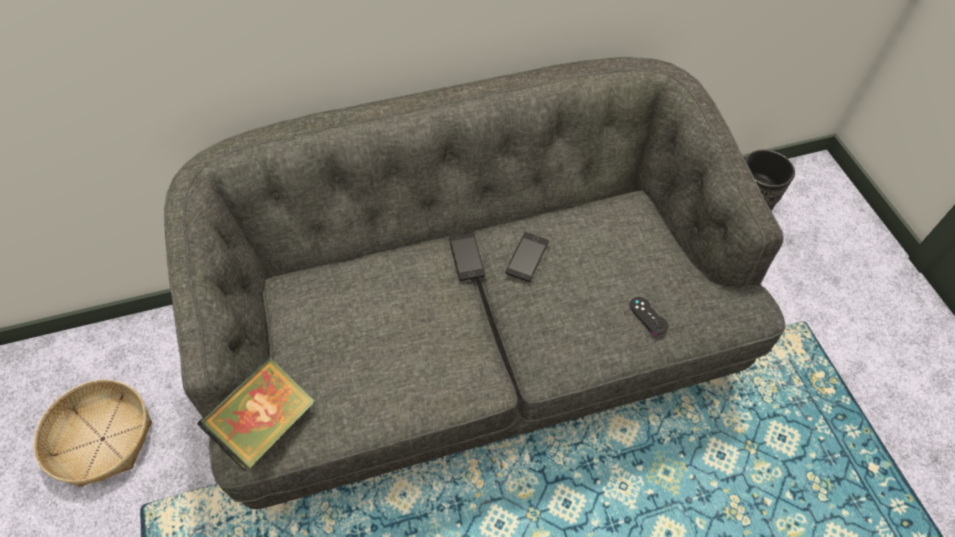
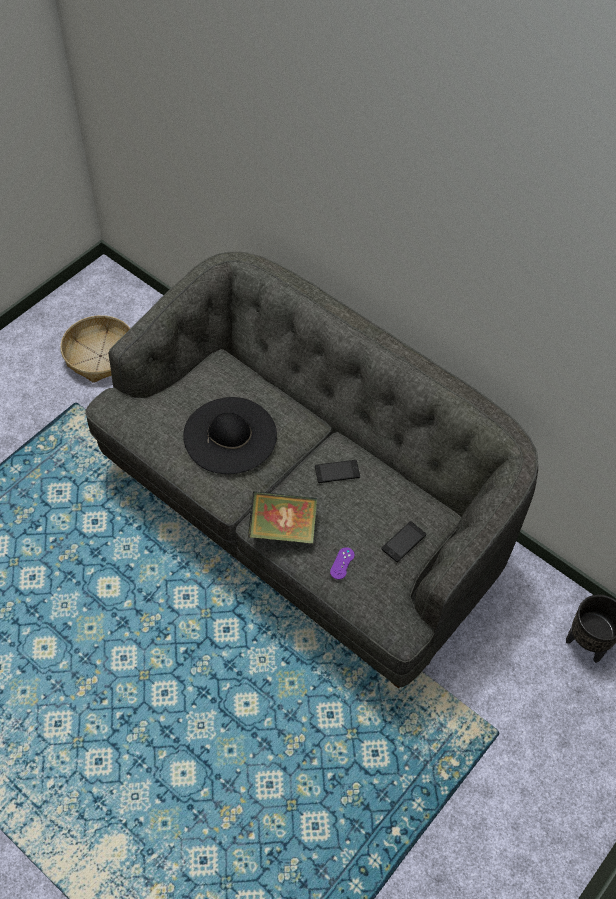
camera: 55 degrees right, 0 degrees up
(266, 424) = (128, 406): book -> book (282, 529)
(401, 332) = (230, 435): none -> black hat
(466, 257) = (314, 439): phone -> phone (403, 542)
(648, 315) = (342, 563): black game controller -> purple game controller

